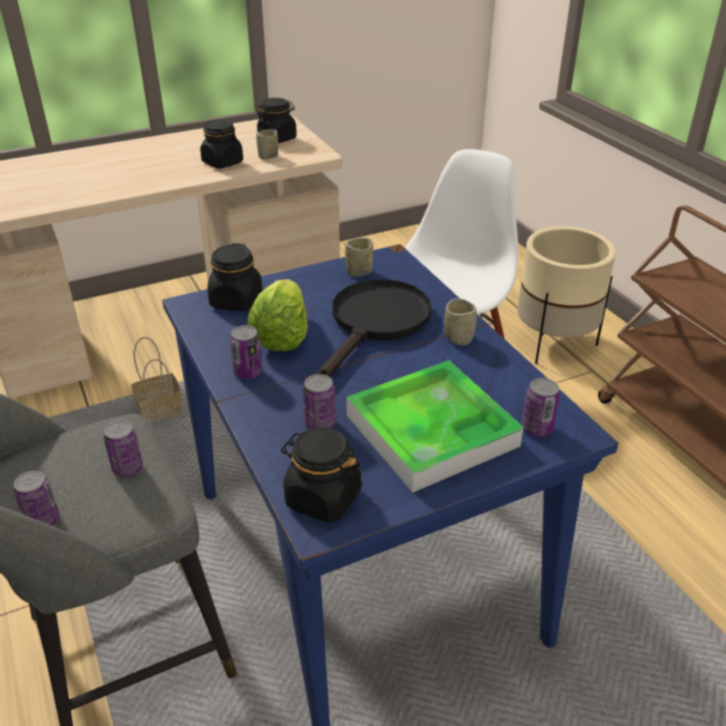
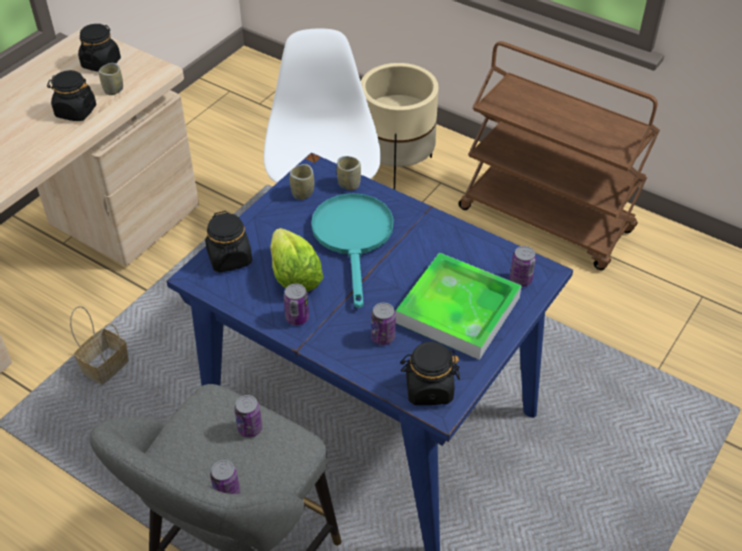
camera: 30 degrees left, 10 degrees up
(375, 324) = (354, 238): black frying pan -> turquoise frying pan
(458, 338) = (421, 227): cup -> cup (349, 184)

